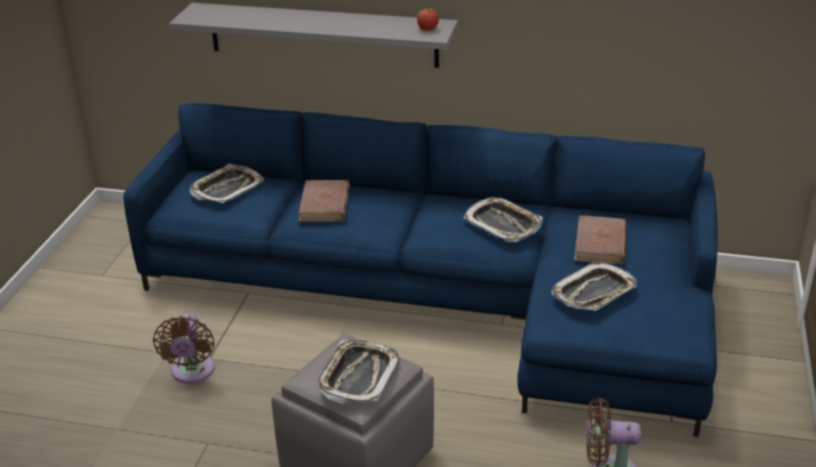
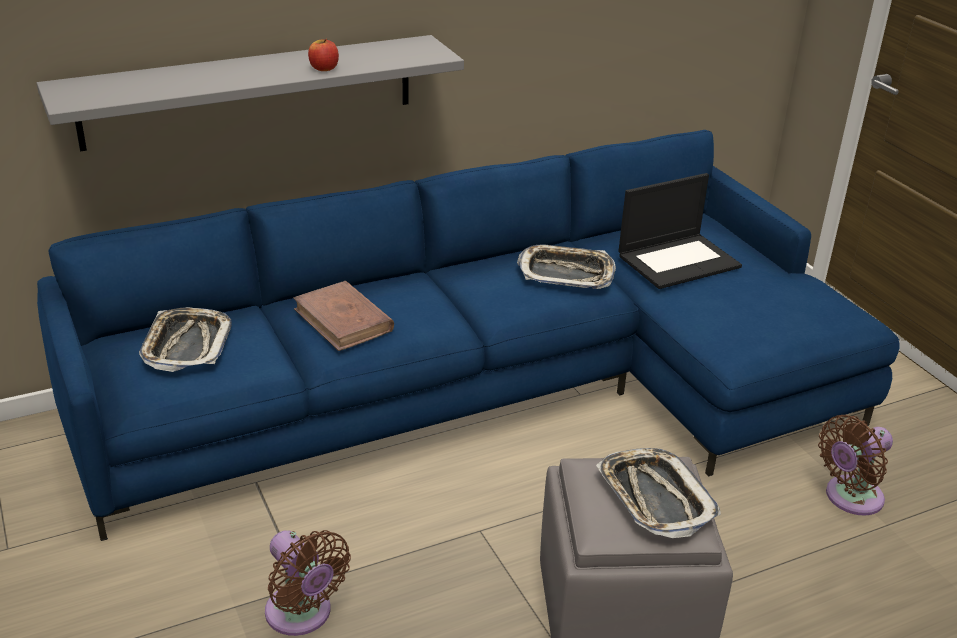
camera: 40 degrees left, 0 degrees up
(427, 28) = (416, 50): apple -> apple (324, 68)
(594, 293) = (739, 310): tray -> none
(600, 244) = (679, 260): brown book -> laptop

